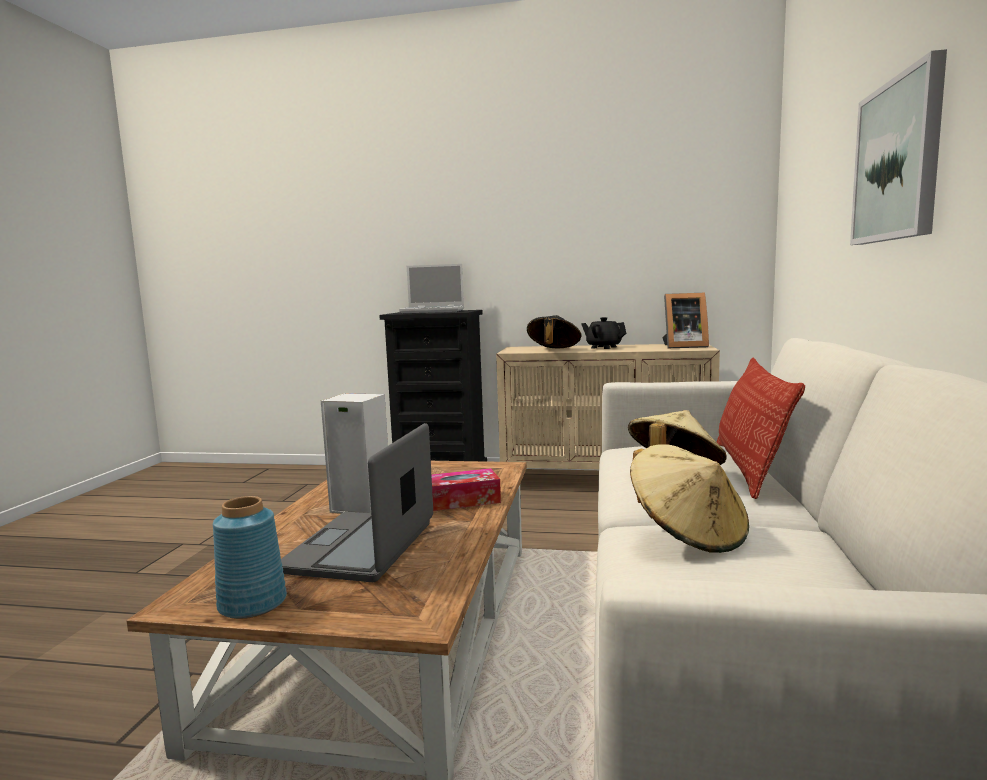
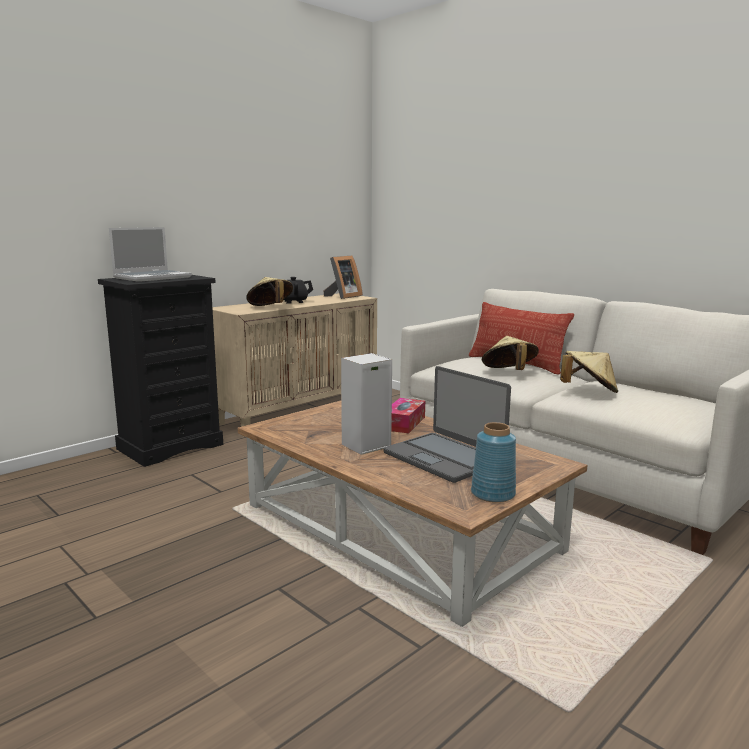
camera: 55 degrees left, 5 degrees up
(553, 350) = (270, 307): black hat -> beige hat
(898, 161) = (535, 194): picture -> none

